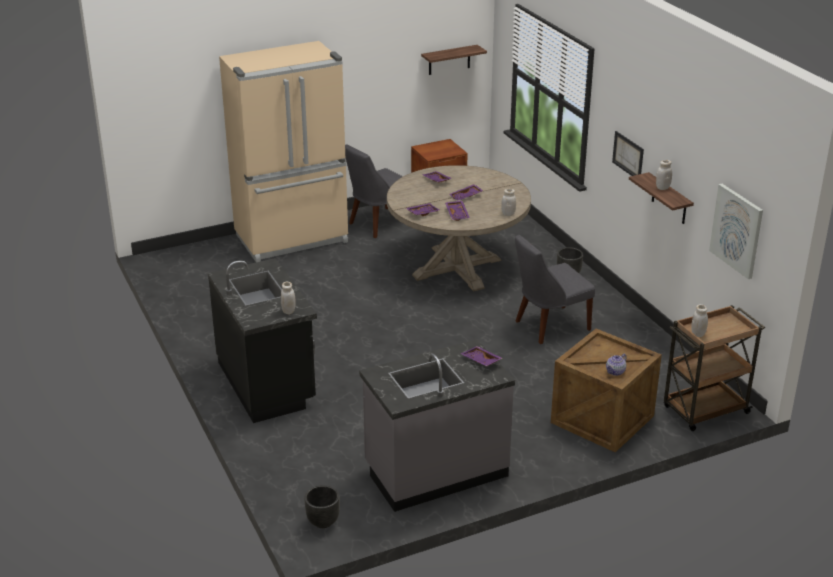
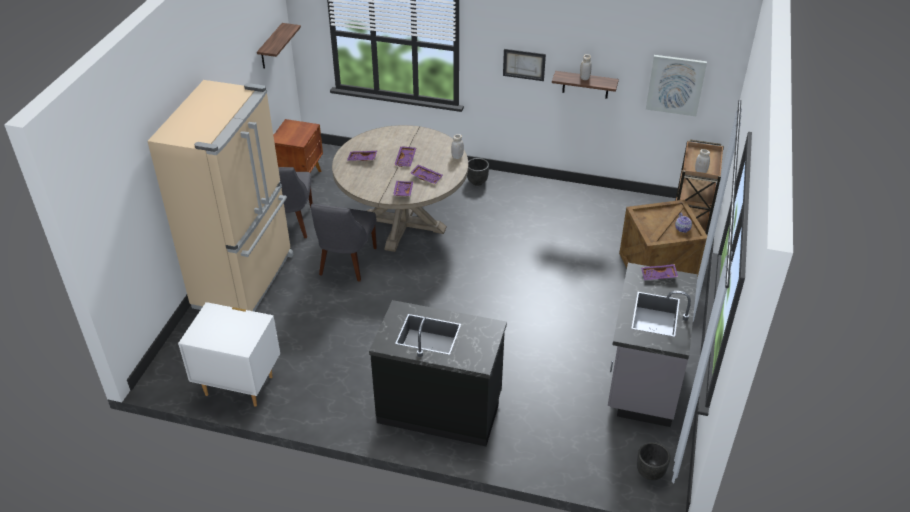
camera: 50 degrees left, 10 degrees up
(186, 290) = (239, 385): none -> white nightstand
(288, 311) = (486, 334): white jar -> none
(549, 326) = (528, 227): grey chair -> grey chair (346, 263)

